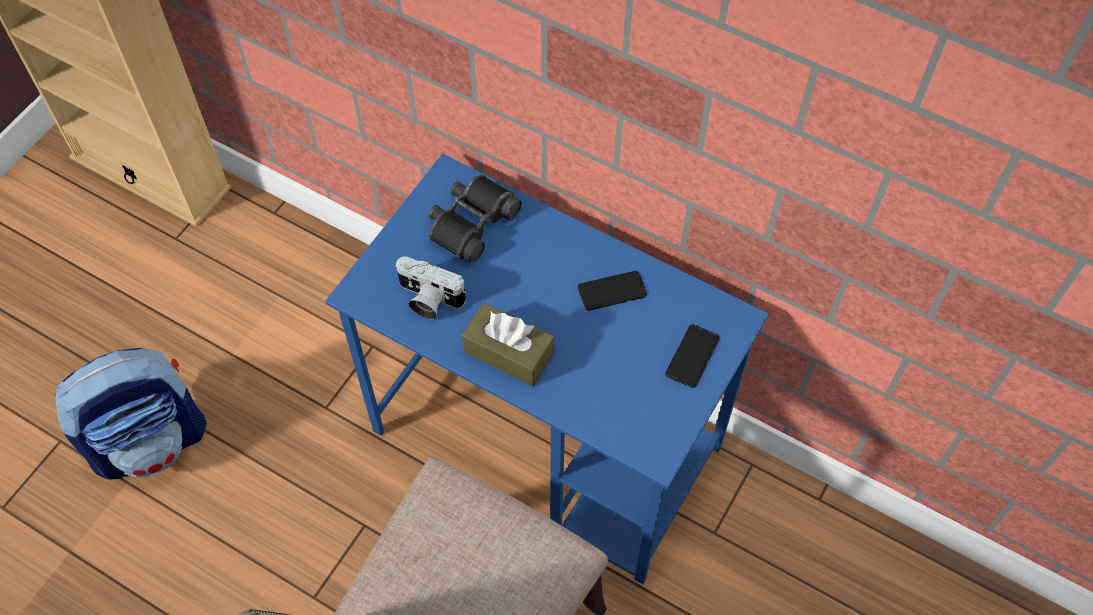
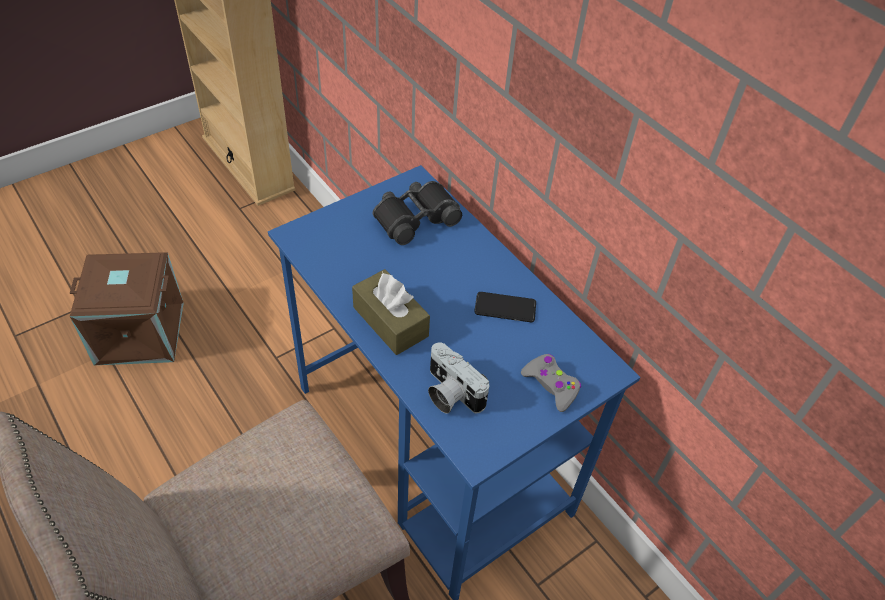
camera: 20 degrees right, 10 degrees down
(151, 440) = (141, 331): backpack -> brown storage box
(428, 299) = (348, 258): camera -> camera (450, 393)
(692, 356) = (551, 385): phone -> grey game controller

